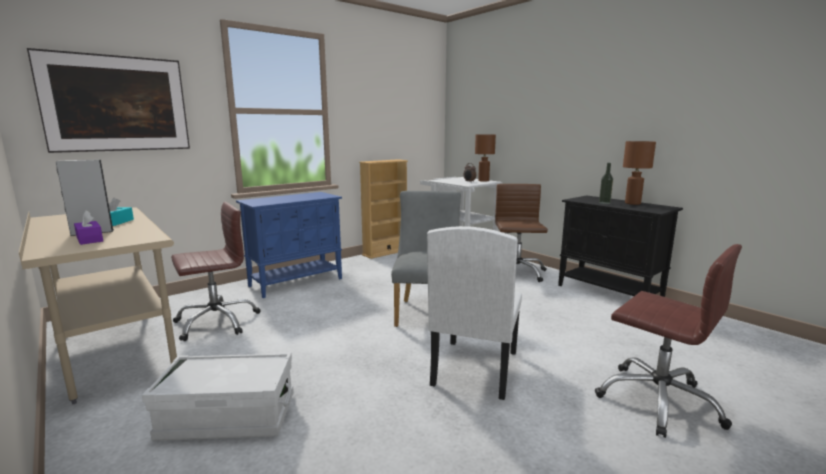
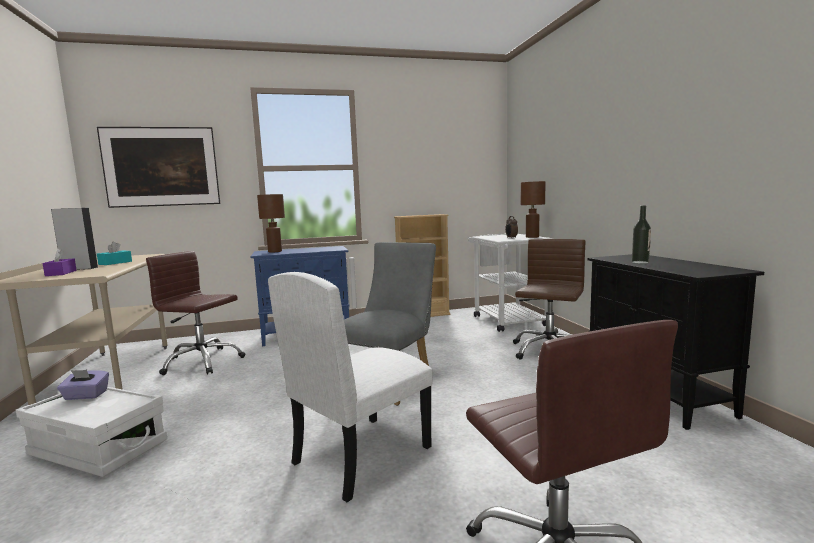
camera: 25 degrees right, 5 degrees down
(203, 367) = (85, 396): none -> purple tissue box
(216, 322) = (202, 362): brown office chair -> brown office chair turned 150 degrees counterclockwise
(632, 203) = (685, 264): brown table lamp -> brown table lamp (274, 251)

